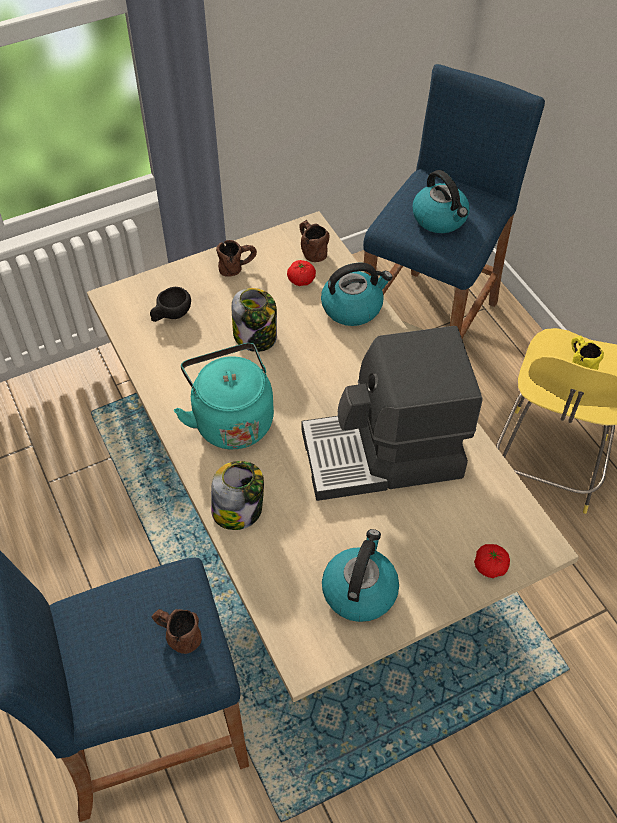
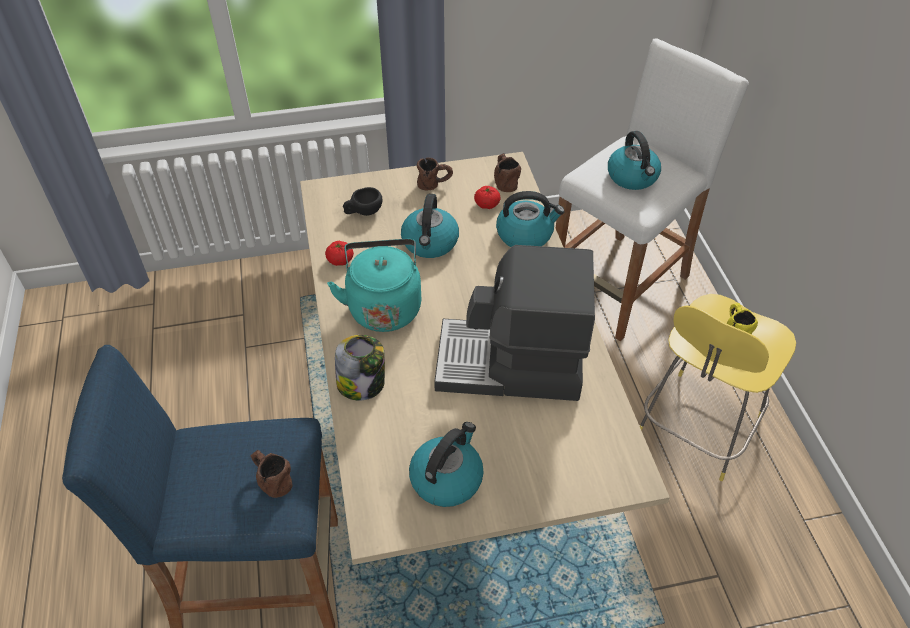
camera: 15 degrees right, 5 degrees down
(256, 337) = (430, 243): jar -> kettle
(429, 327) = (619, 285): blue stool -> white stool
(490, 566) = (578, 486): tomato -> tomato (340, 260)

